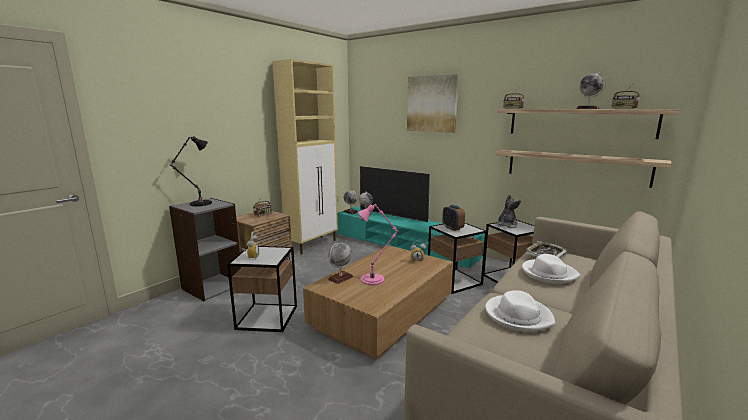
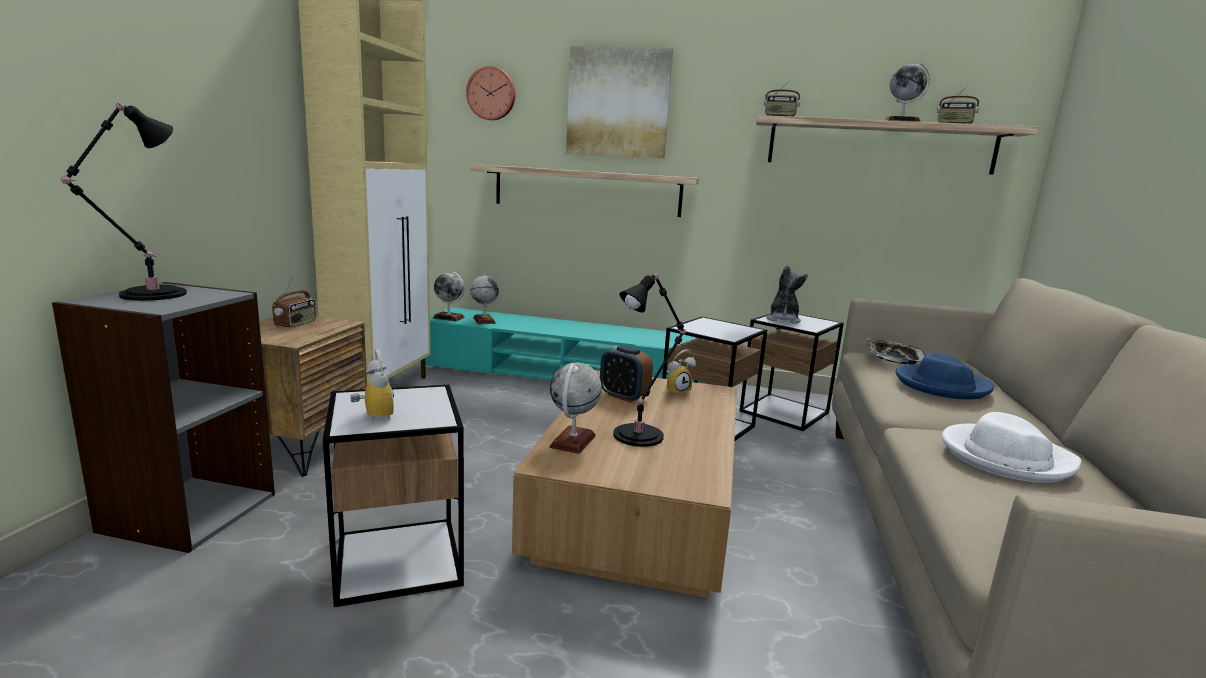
camera: 25 degrees left, 0 degrees up
(374, 102) = (492, 94): none -> wall clock
(374, 279) = (641, 434): pink table lamp -> black table lamp
(392, 215) = (537, 319): television -> none
(452, 228) = (710, 328): alarm clock -> alarm clock (624, 396)
(548, 273) = (941, 385): white hat -> blue hat
(575, 167) = (872, 219): shelf -> shelf (587, 190)

